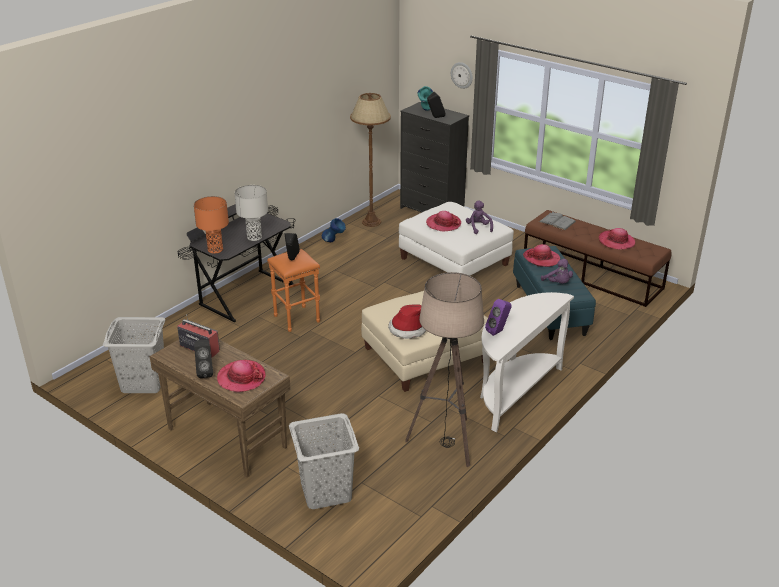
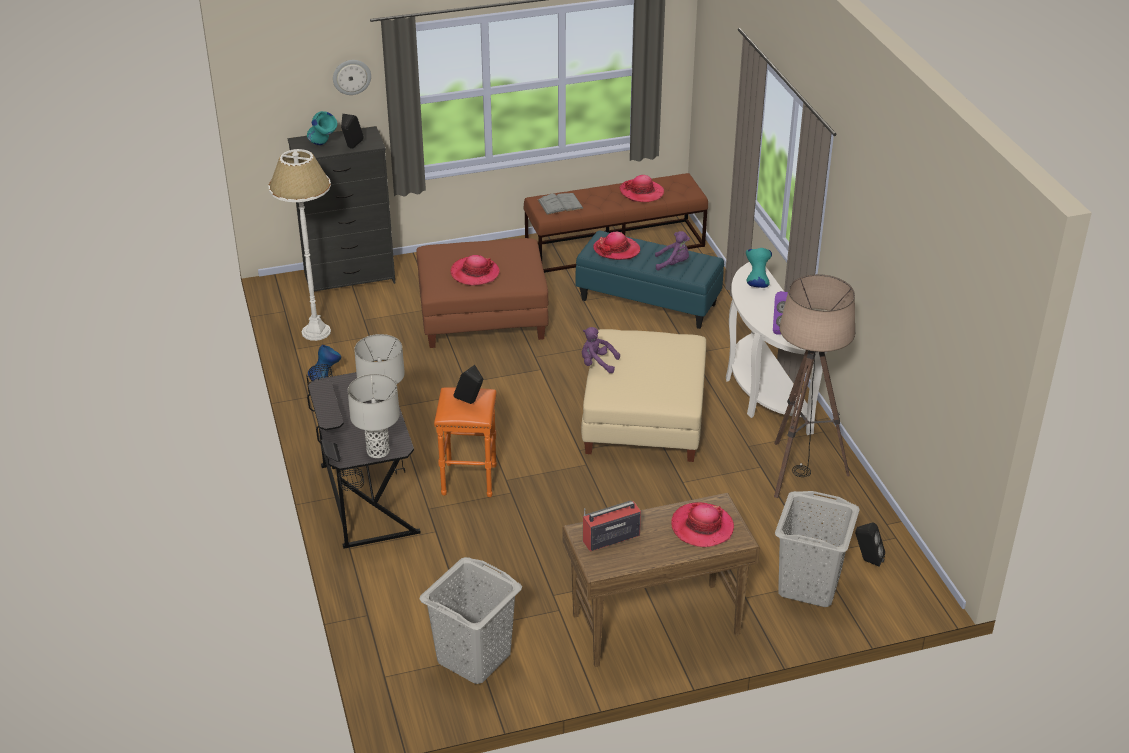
camera: 55 degrees left, 5 degrees up
(205, 372) = (666, 550): black speaker -> black speaker (867, 560)
(215, 250) = (378, 451): orange table lamp -> white table lamp
(371, 222) = (316, 332): brown floor lamp -> white floor lamp
(407, 329) = (665, 391): hat -> none
(454, 261) = (482, 315): white ottoman -> brown ottoman
(478, 228) = (510, 256): purple plush toy -> purple plush toy (597, 364)
(540, 304) = (756, 283): none -> turquoise vase

